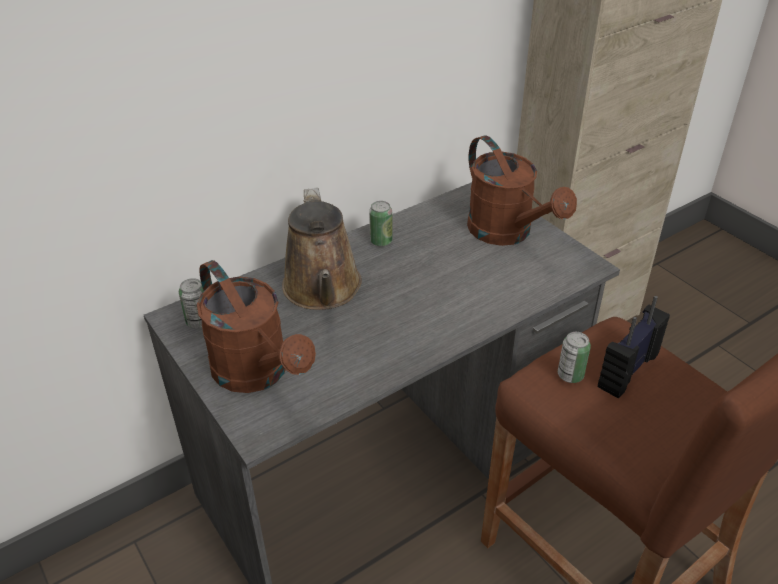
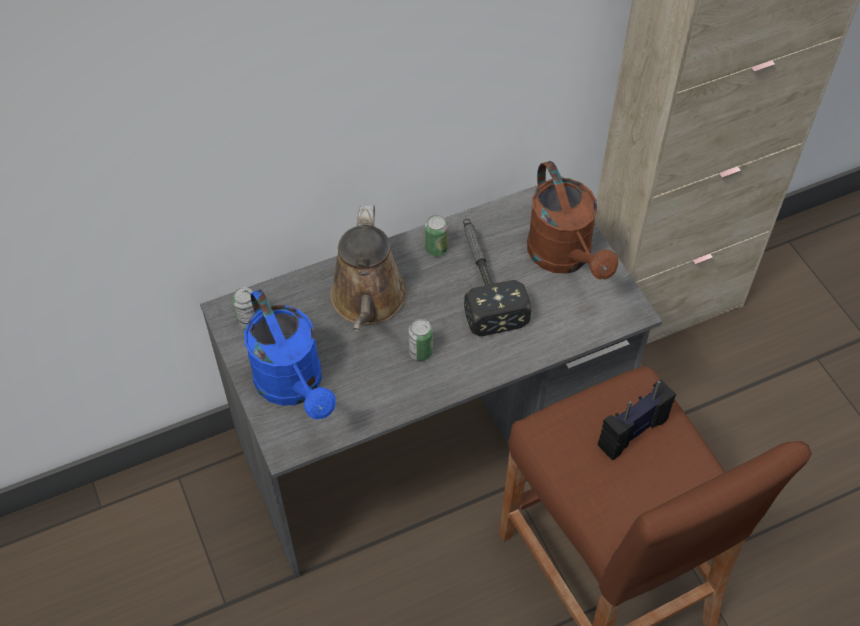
camera: 10 degrees right, 15 degrees up
(258, 373) = (294, 386): brown watering can -> blue watering can
(434, 259) = (482, 280): none -> hammer
(570, 375) = (577, 429): can -> can (420, 352)

